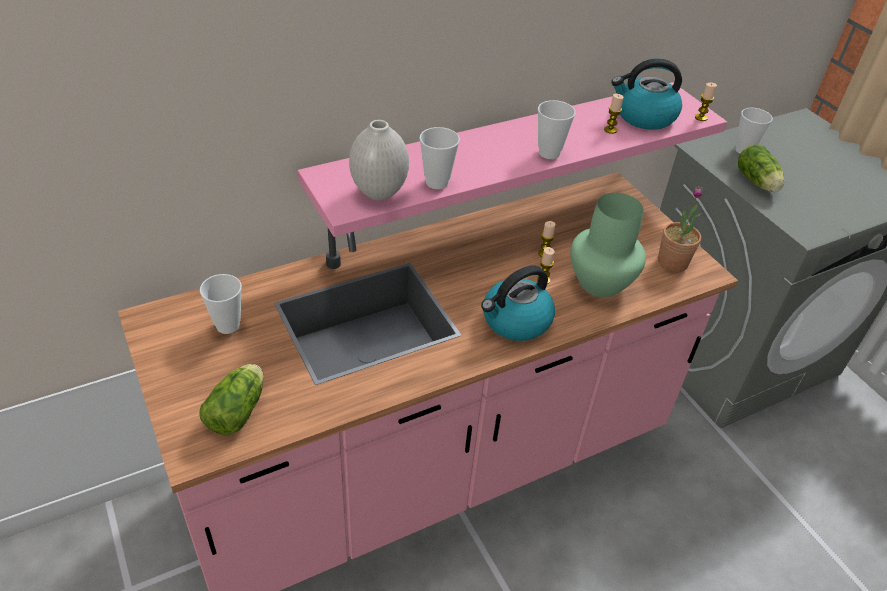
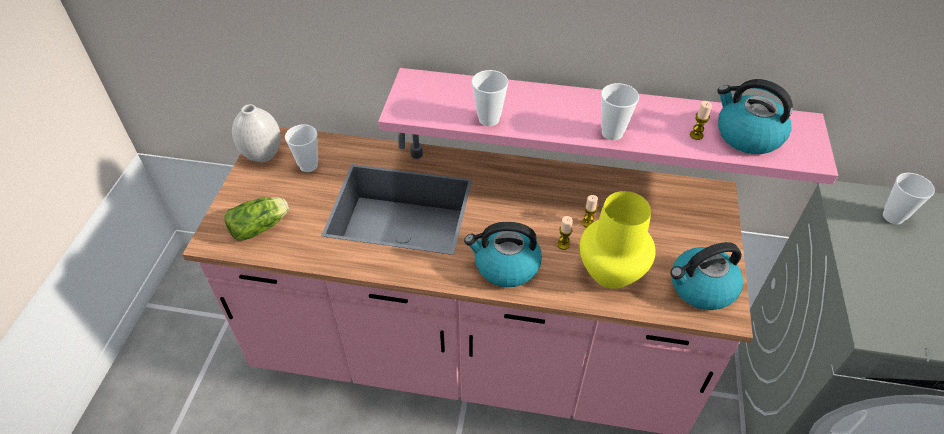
camera: 40 degrees right, 5 degrees up
(379, 193) = (436, 110): white vase -> white vase (263, 156)
(601, 283) = (612, 272): green vase -> yellow vase
(672, 262) = (701, 288): potted plant -> kettle
(701, 117) = (810, 160): candle -> none
(757, 183) = (871, 256): lettuce -> none

